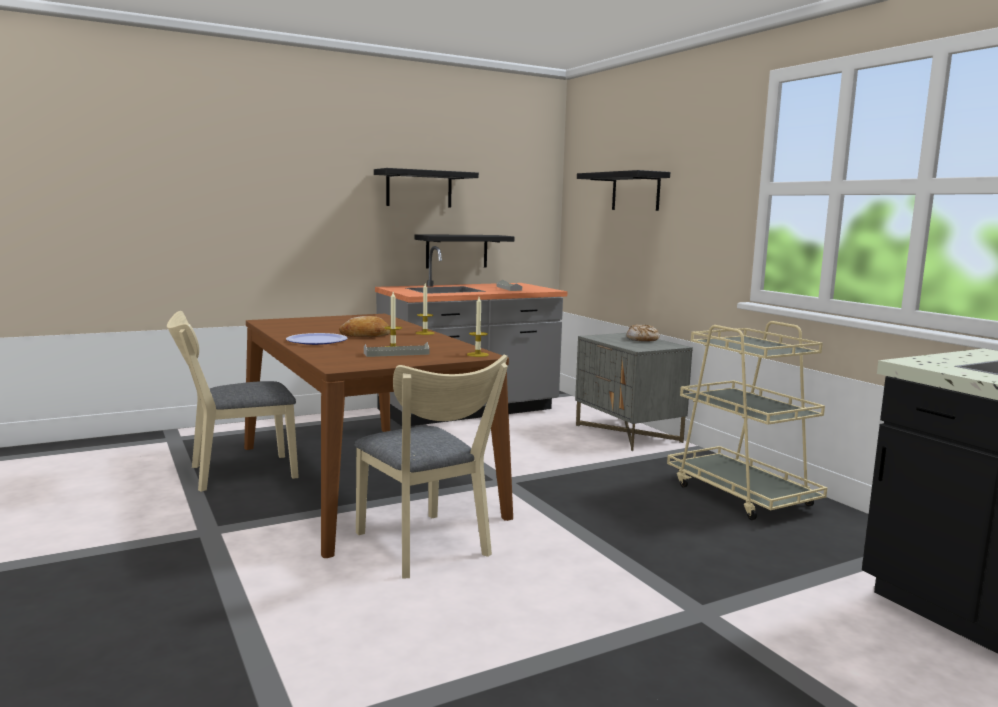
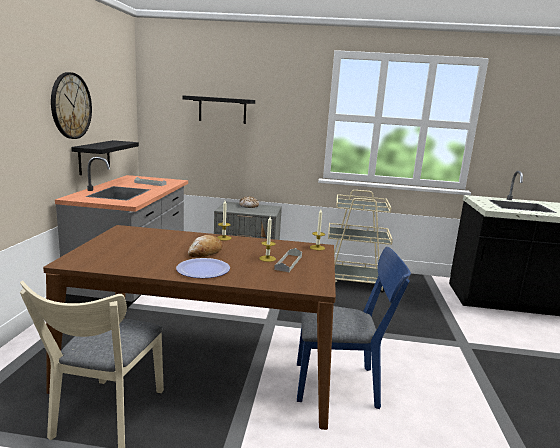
camera: 55 degrees left, 5 degrees up
(419, 189) = (71, 106): black shelf -> wall clock
(426, 548) = (343, 384): beige chair -> blue chair

